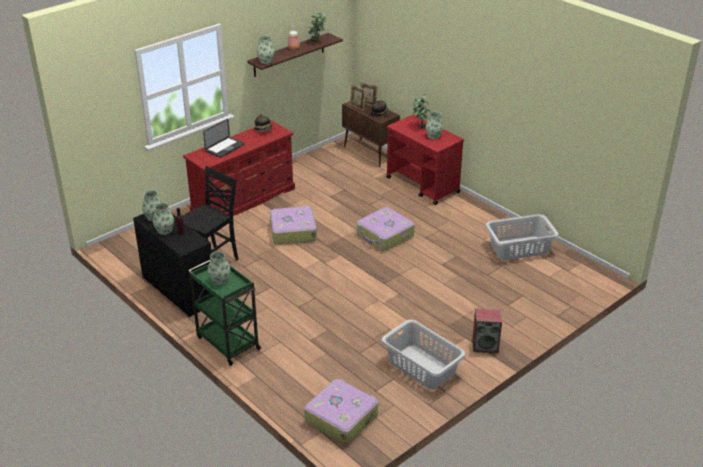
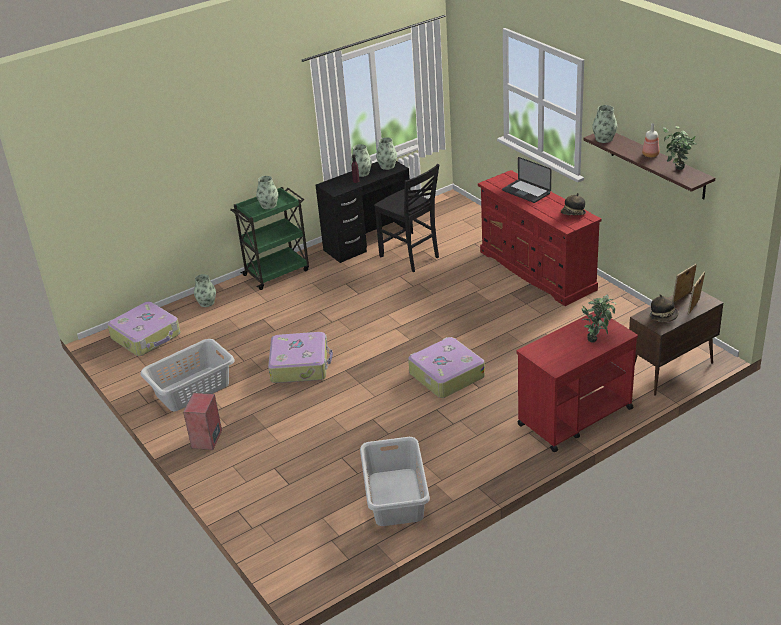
camera: 100 degrees right, 0 degrees up
(292, 231) = (464, 306): suitcase -> suitcase (300, 365)
(433, 136) = (565, 349): vase -> vase (207, 302)

